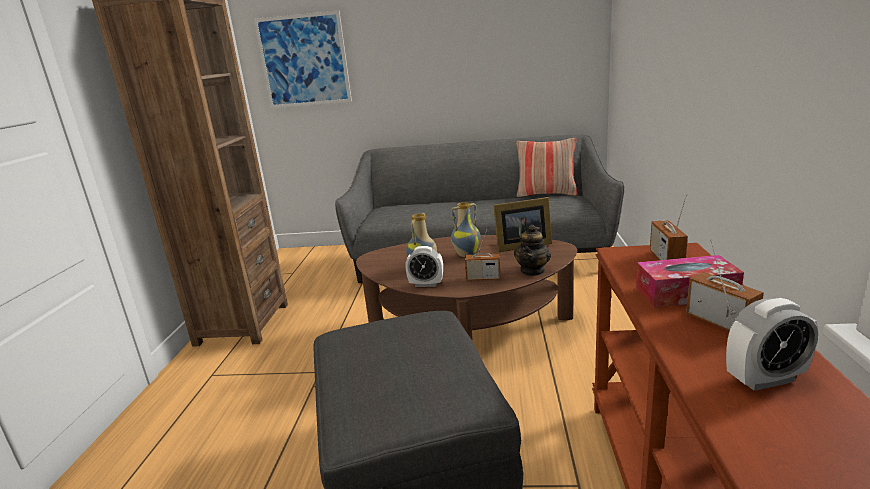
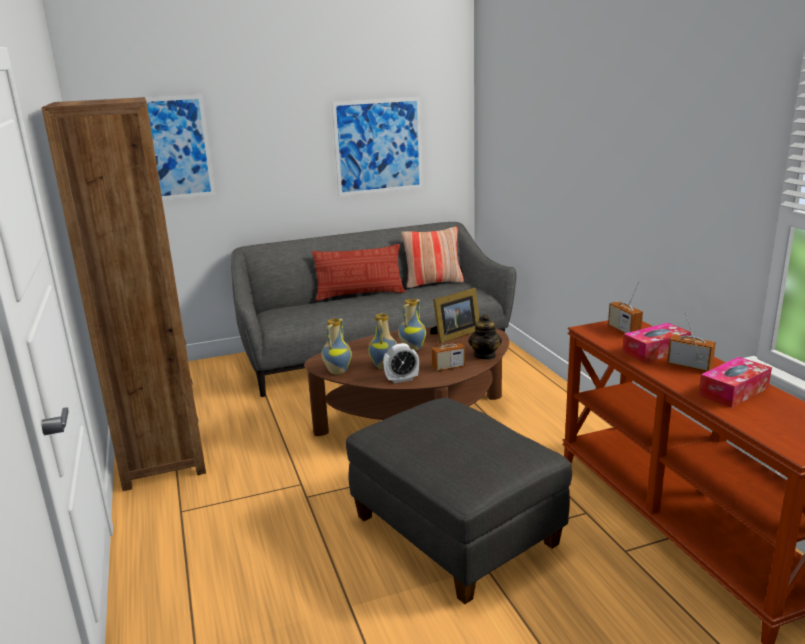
camera: 25 degrees left, 0 degrees up
(378, 267) = (337, 371): none -> vase
(468, 199) = (360, 294): none -> pillow
(504, 56) = (378, 146): none -> picture
(765, 379) = (733, 391): alarm clock -> tissue box

